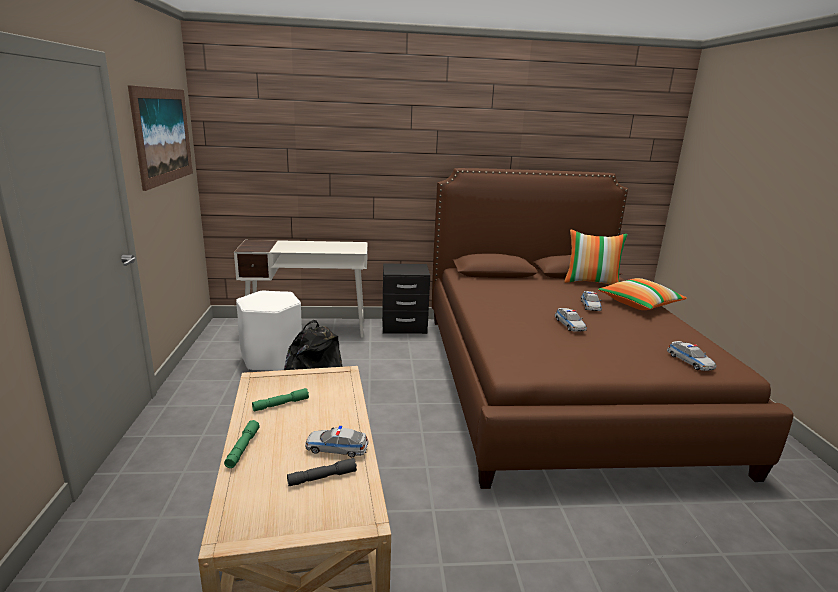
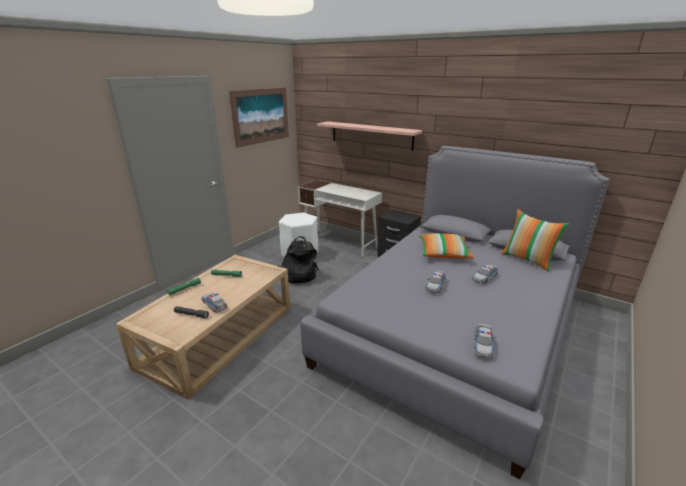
camera: 40 degrees right, 5 degrees up
(343, 162) = (371, 135): none -> shelf
(555, 381) = (453, 329): brown bed -> grey bed
(639, 304) = (537, 289): pillow -> pillow (443, 253)

